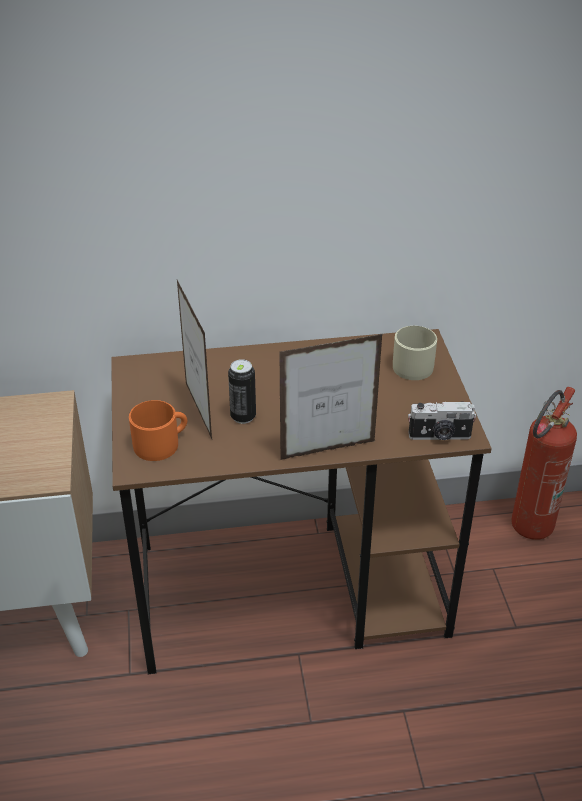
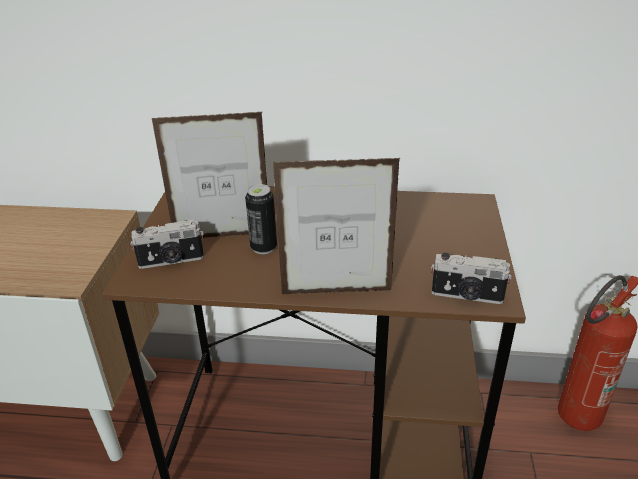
camera: 15 degrees right, 5 degrees down
(161, 443) = (171, 261): orange mug -> camera
(198, 411) = (223, 236): picture frame -> picture frame turned 90 degrees counterclockwise
(414, 364) = (459, 222): beige mug -> none

